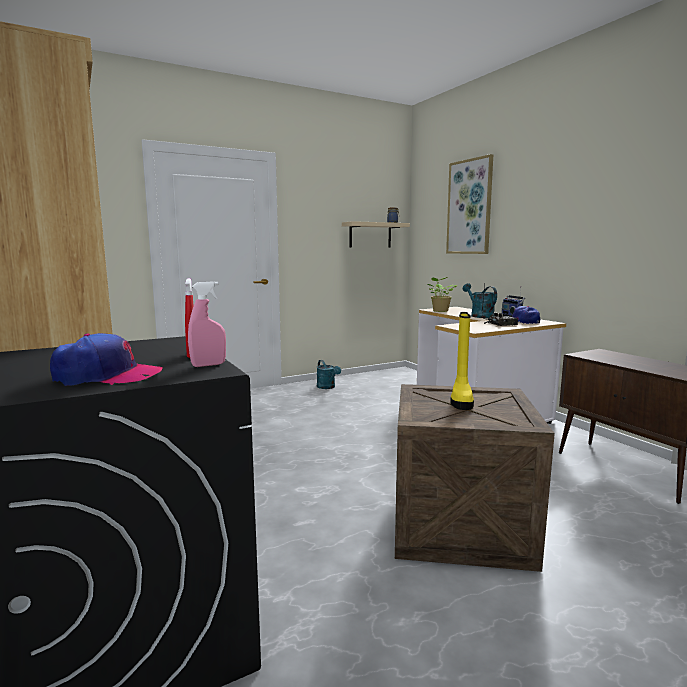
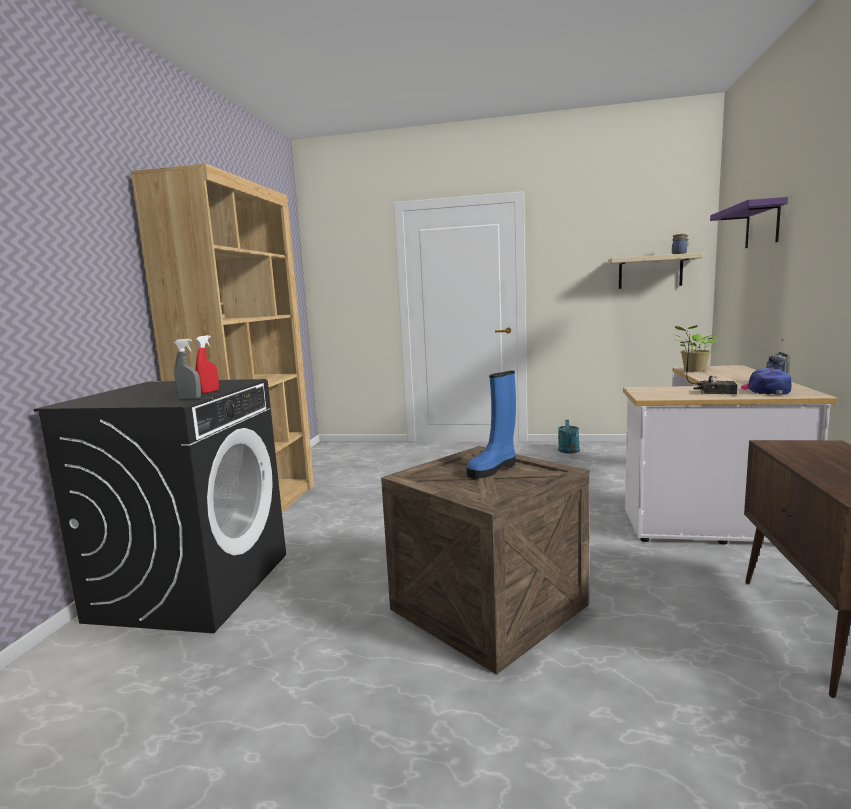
camera: 40 degrees right, 0 degrees up
(107, 376) = (132, 399): cap -> none
(208, 365) = (190, 399): pink spray bottle -> grey spray bottle
(461, 400) = (493, 469): yellow boot -> blue boot
(469, 207) = (762, 225): picture -> purple shelf
(479, 315) = (728, 379): turquoise watering can -> none

